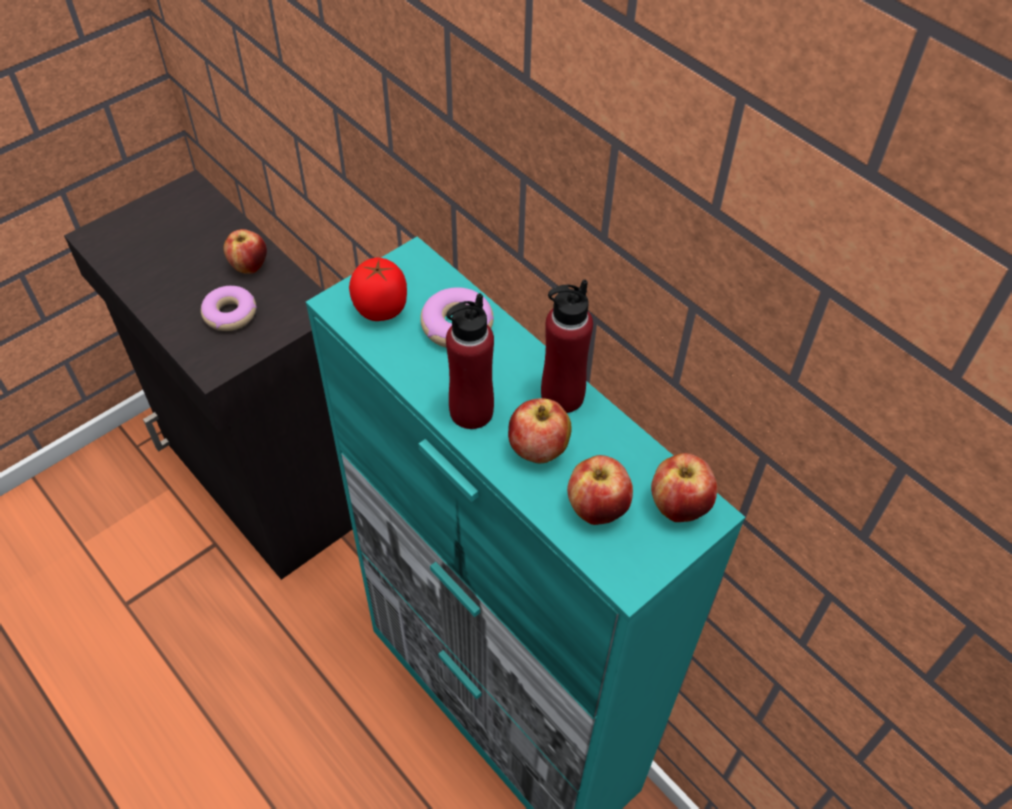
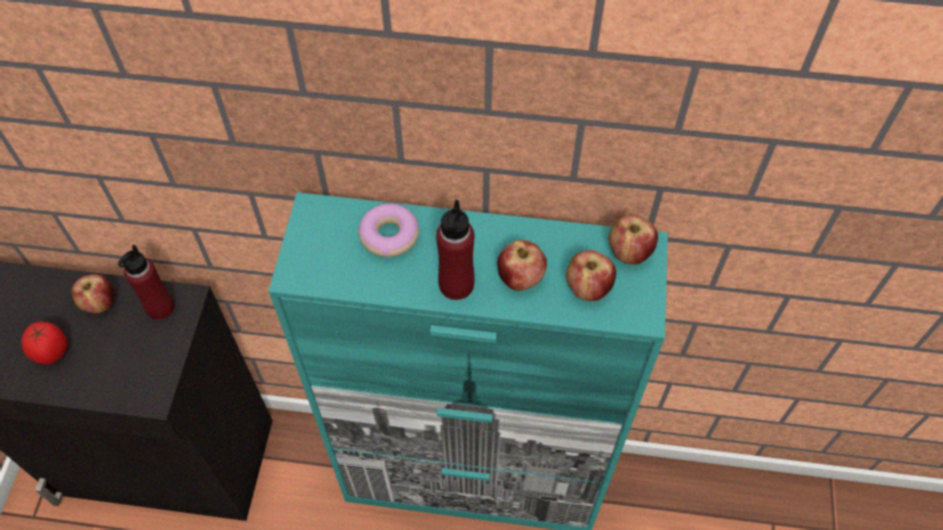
camera: 40 degrees left, 5 degrees up
(230, 314) = (123, 349): donut -> none
(381, 309) = (327, 259): tomato -> tomato (52, 351)
(562, 396) = (500, 234): red bottle -> red bottle (160, 307)

